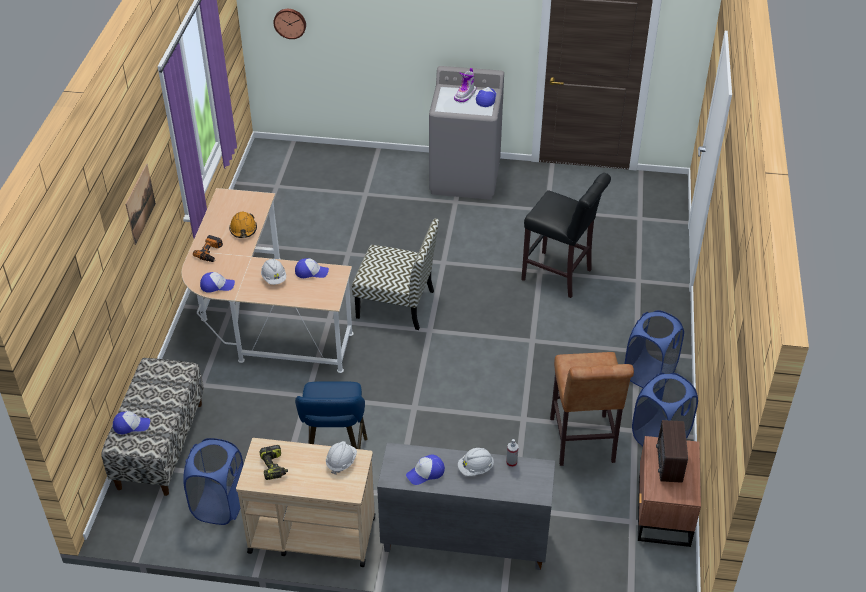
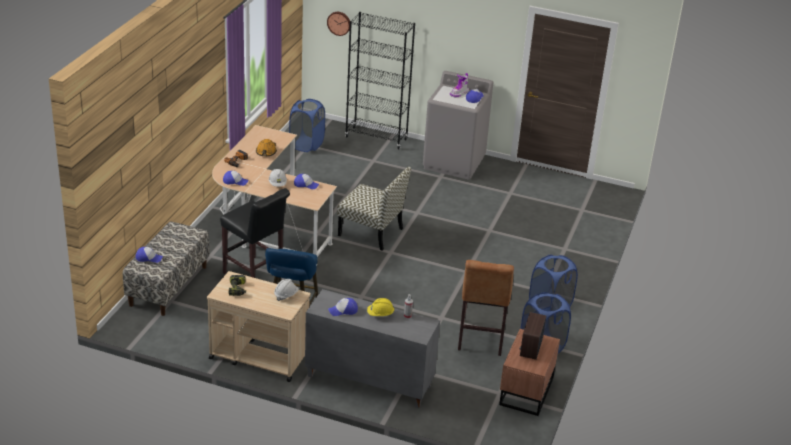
camera: 10 degrees right, 10 degrees down
(140, 204) = (191, 108): picture -> none
(219, 505) = (198, 328): blue laundry basket -> blue laundry basket (306, 144)
(359, 159) = (376, 138): none -> black bookcase
(475, 468) = (380, 314): white hard hat -> yellow hard hat
(560, 276) = (504, 236): black stool -> black stool (256, 276)

